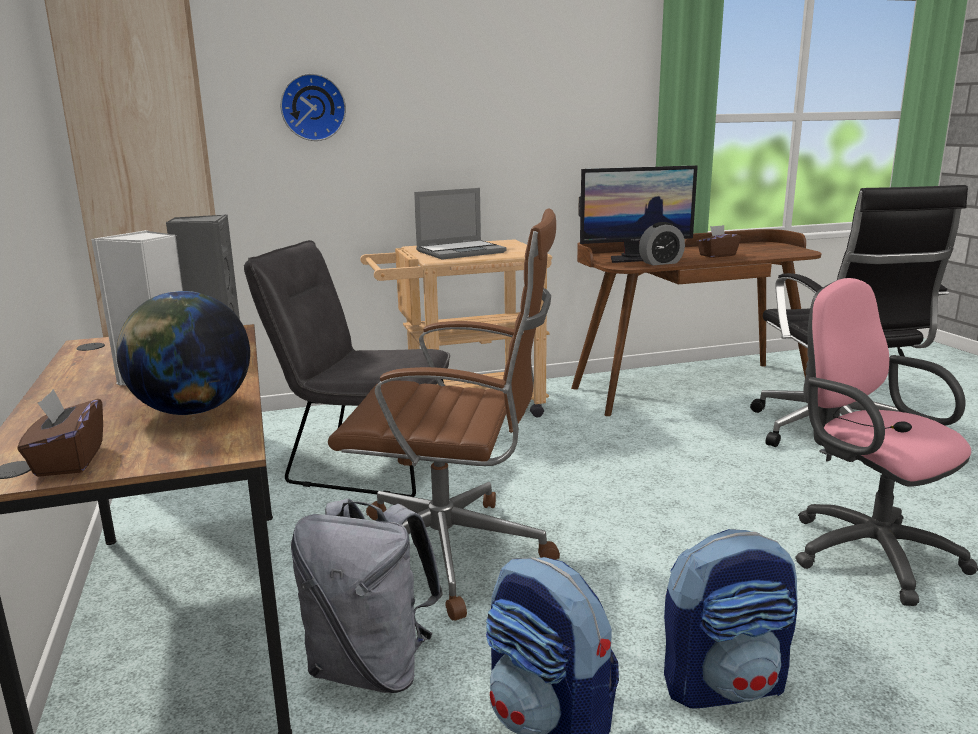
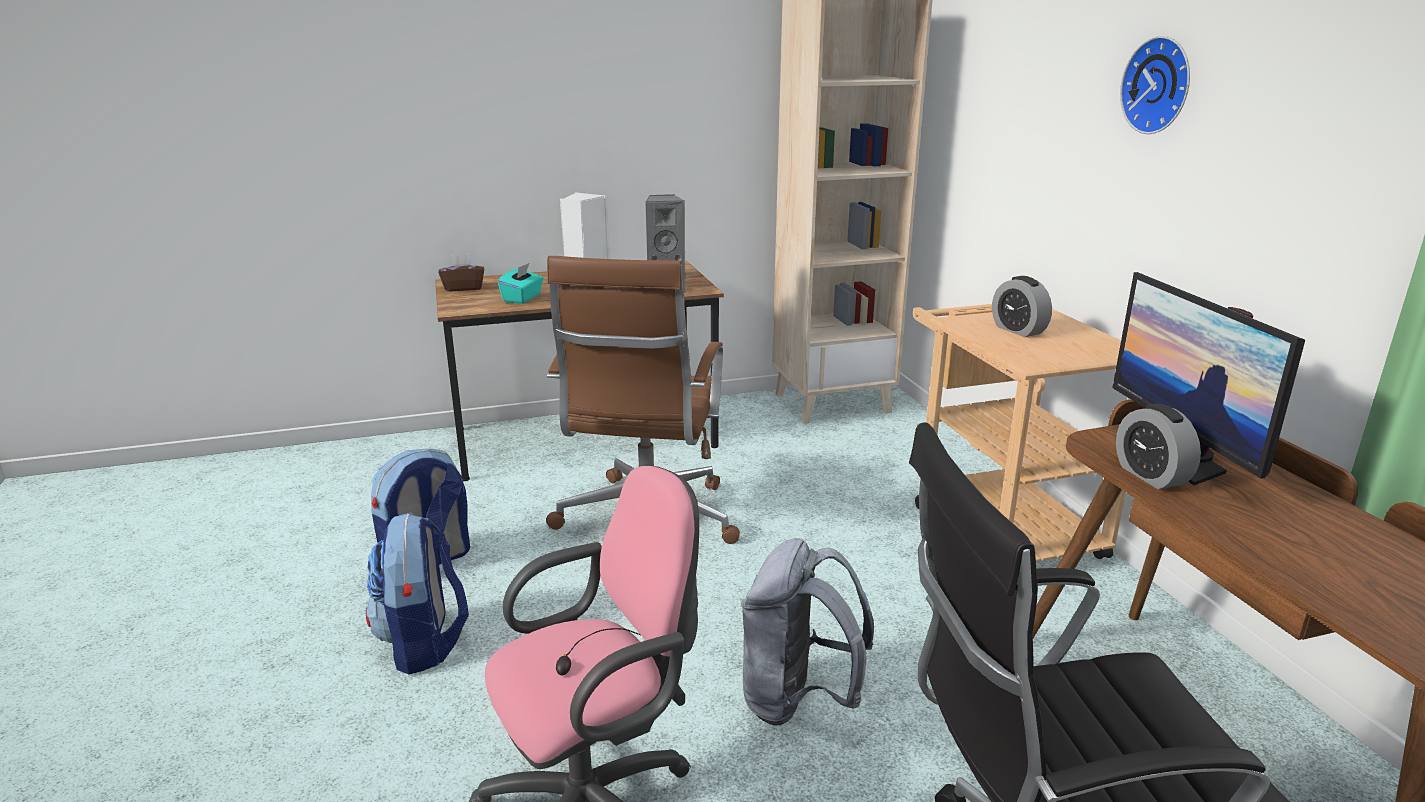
camera: 90 degrees right, 5 degrees up
(192, 411) = (522, 298): globe -> turquoise tissue box
(313, 107) = (1022, 118): wall clock -> wall clock (1160, 85)
(362, 464) = (821, 474): grey chair -> none
(371, 668) = (511, 499): grey backpack -> grey backpack (798, 700)
(461, 252) = (1018, 330): laptop -> alarm clock
(717, 255) = (1293, 541): brown tissue box -> none

